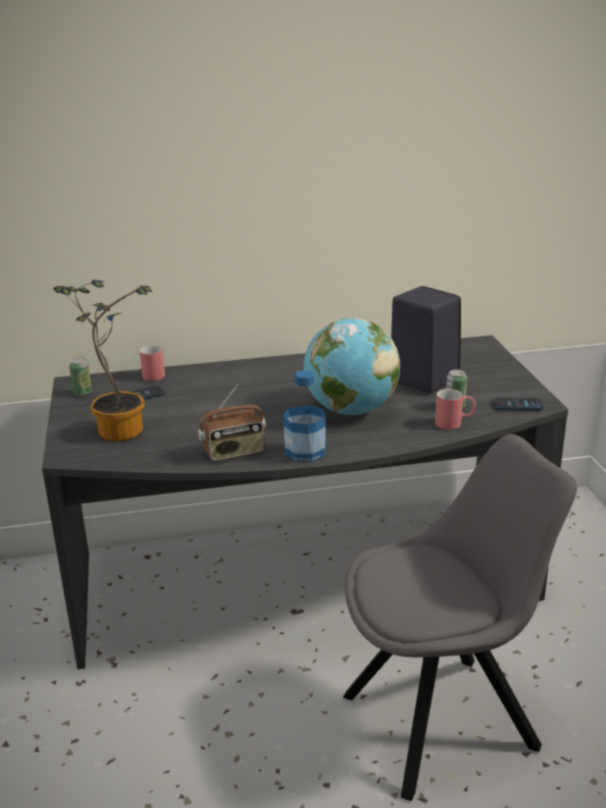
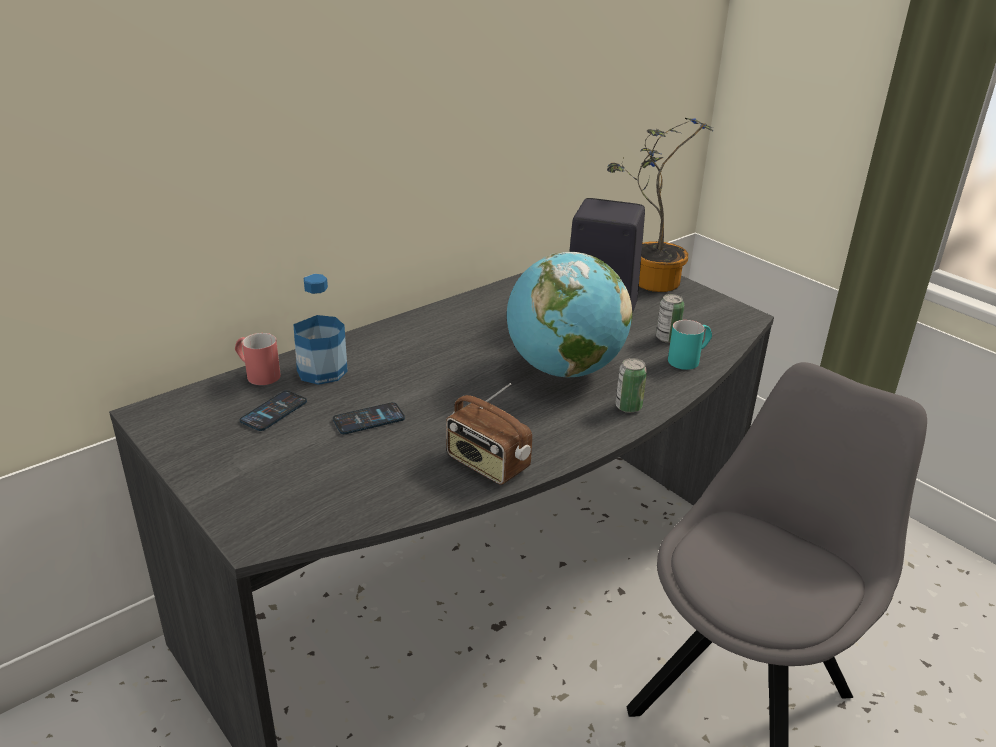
camera: 30 degrees left, 5 degrees up
(82, 392) = (181, 426): can -> can (628, 407)
(118, 428) = (291, 469): potted plant -> potted plant (649, 280)
(234, 452) = (486, 464): radio -> radio turned 90 degrees clockwise
(305, 451) = (571, 439): bottle -> bottle (322, 371)
(454, 423) = (689, 359): red mug -> turquoise mug
(517, 405) = (724, 323): phone -> phone (369, 419)

